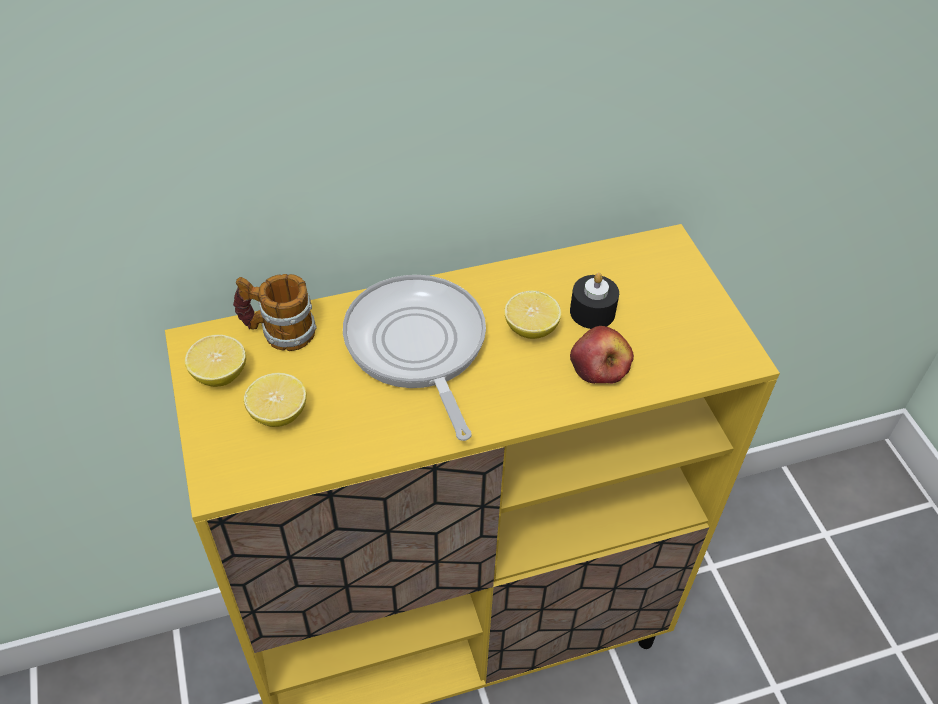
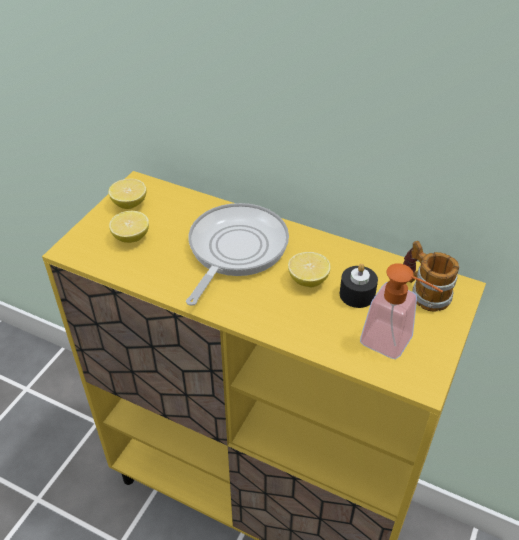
camera: 45 degrees right, 5 degrees down
(278, 331) = (179, 201): mug -> mug (424, 292)
(599, 365) = (323, 325): apple -> none
(679, 338) = (394, 344): none -> soap dispenser

